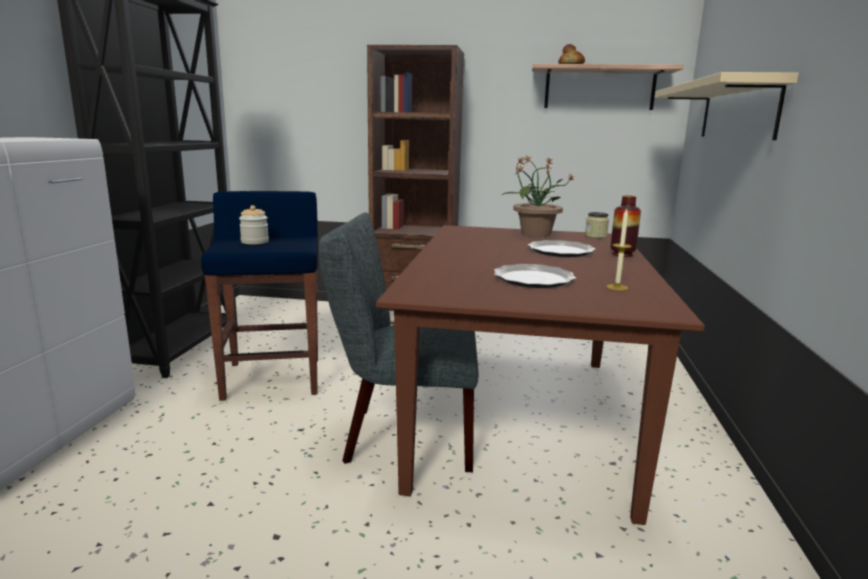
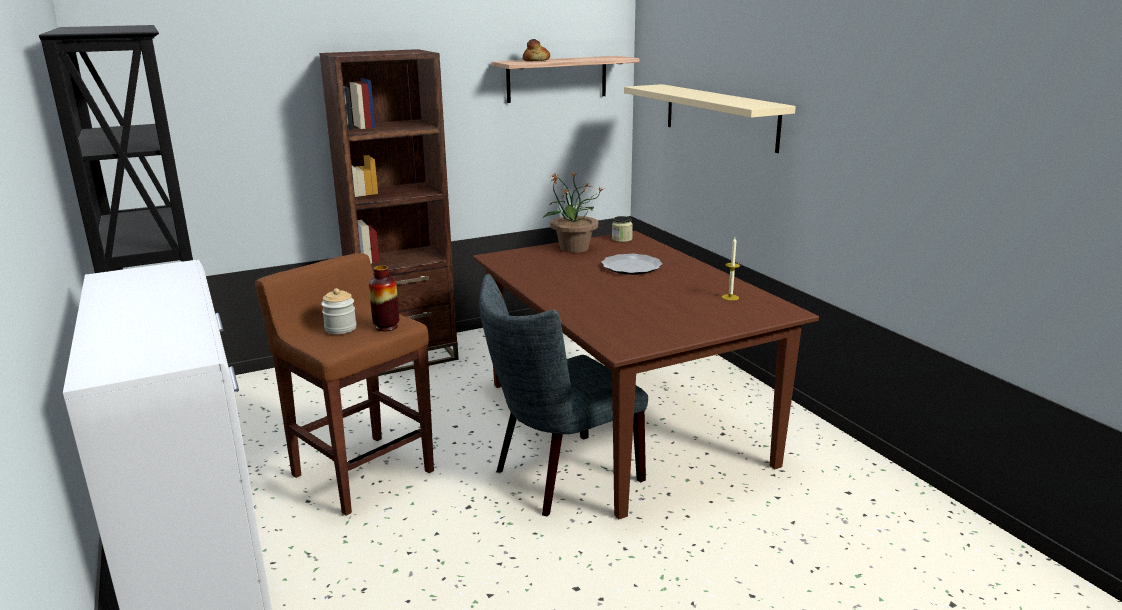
camera: 35 degrees left, 5 degrees up
(273, 377) = (362, 472): blue stool -> brown stool
(534, 279) = (670, 305): plate -> none
(622, 254) = (677, 259): vase -> vase (386, 327)

